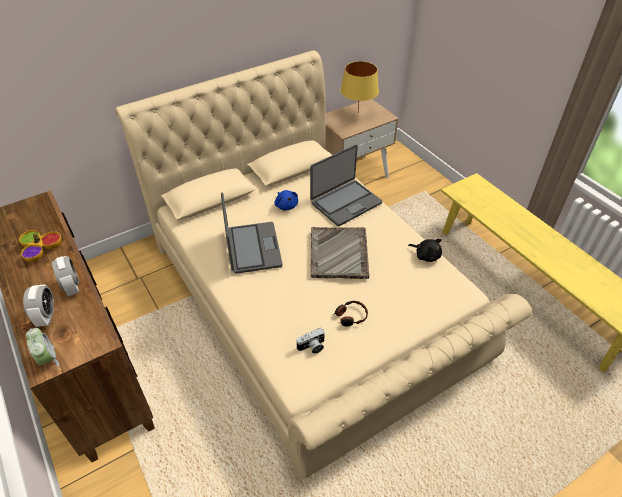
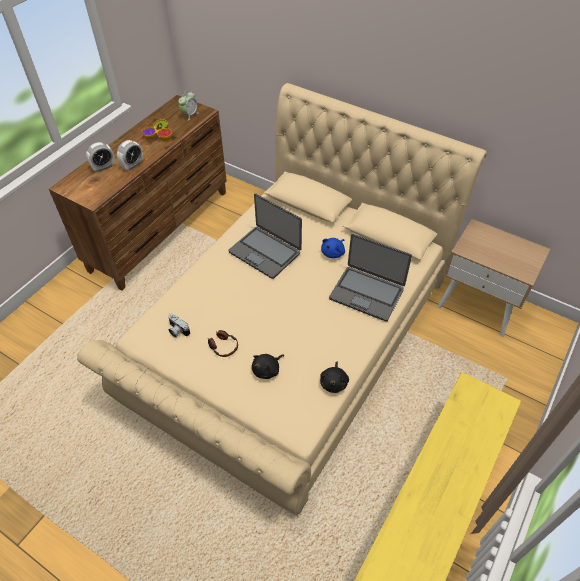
camera: 65 degrees right, 5 degrees up
(48, 359) = (71, 185): alarm clock -> alarm clock (189, 115)
(252, 248) = (265, 252): laptop -> laptop turned 75 degrees clockwise
(338, 254) = (292, 312): grey tray -> none
(357, 113) = (509, 248): yellow table lamp -> none
(393, 293) = (267, 370): none -> black plush toy

